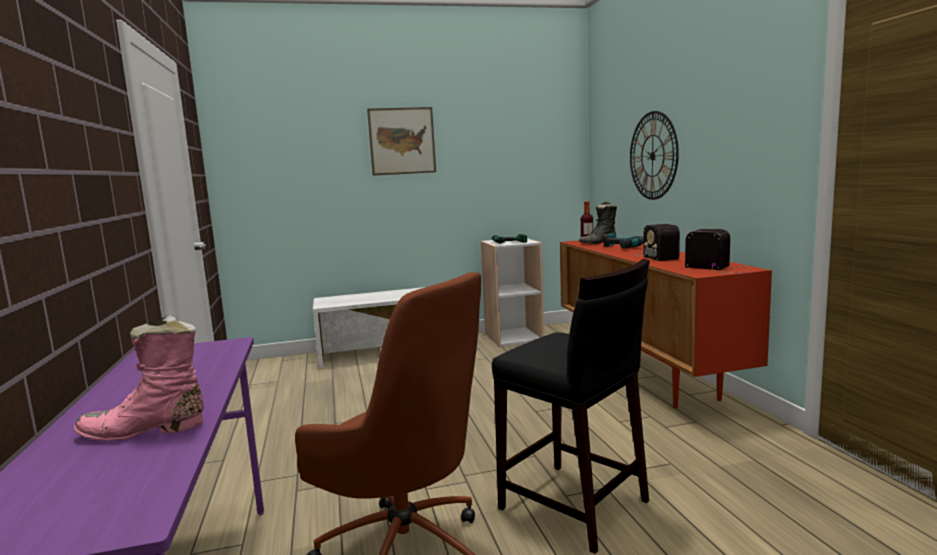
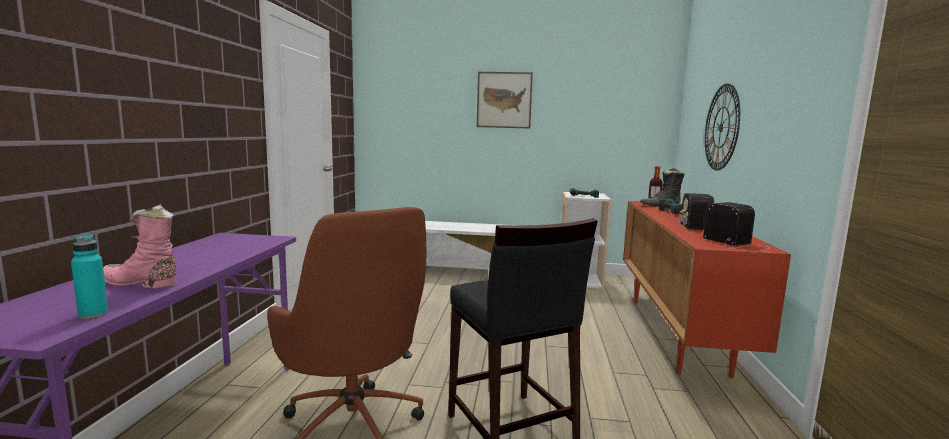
camera: 20 degrees right, 0 degrees up
(154, 480) = (93, 314): none -> turquoise bottle

